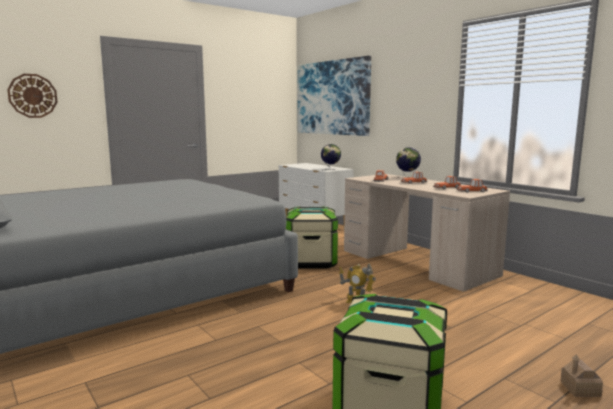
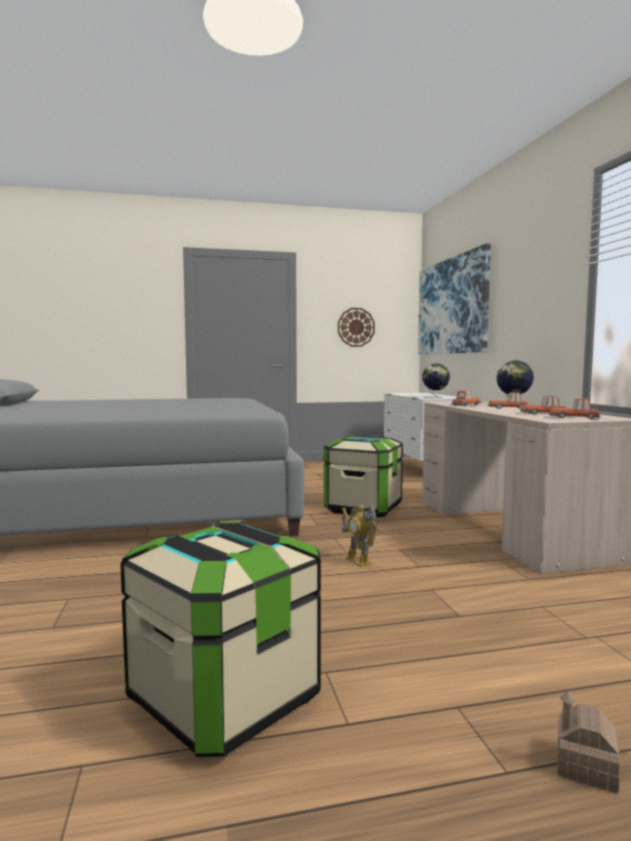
camera: 25 degrees right, 5 degrees down
(33, 96) = (113, 309): wall clock -> wall clock (356, 327)

